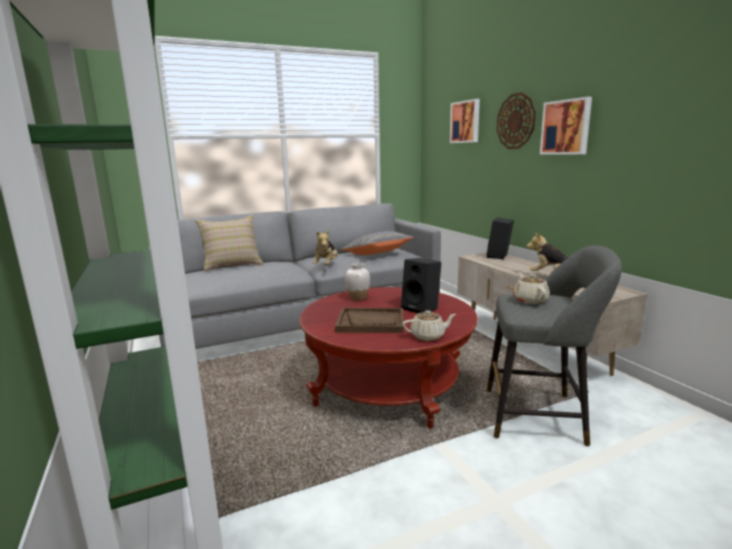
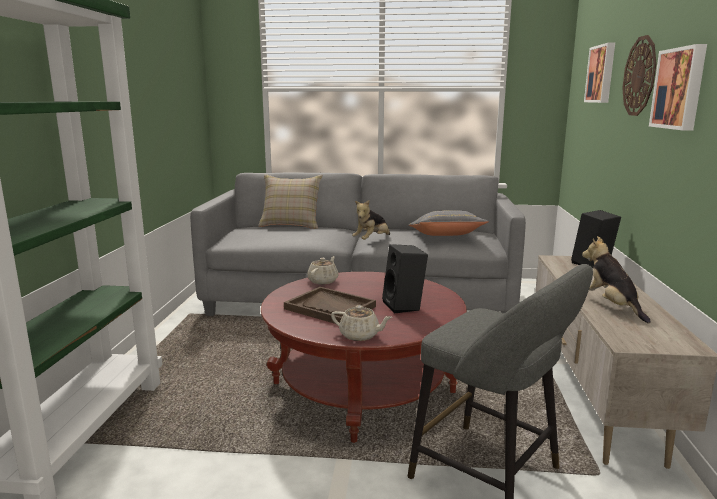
camera: 30 degrees right, 0 degrees up
(358, 298) = (360, 281): white vase -> none
(530, 300) = (486, 320): beige teapot -> beige teapot (323, 281)

